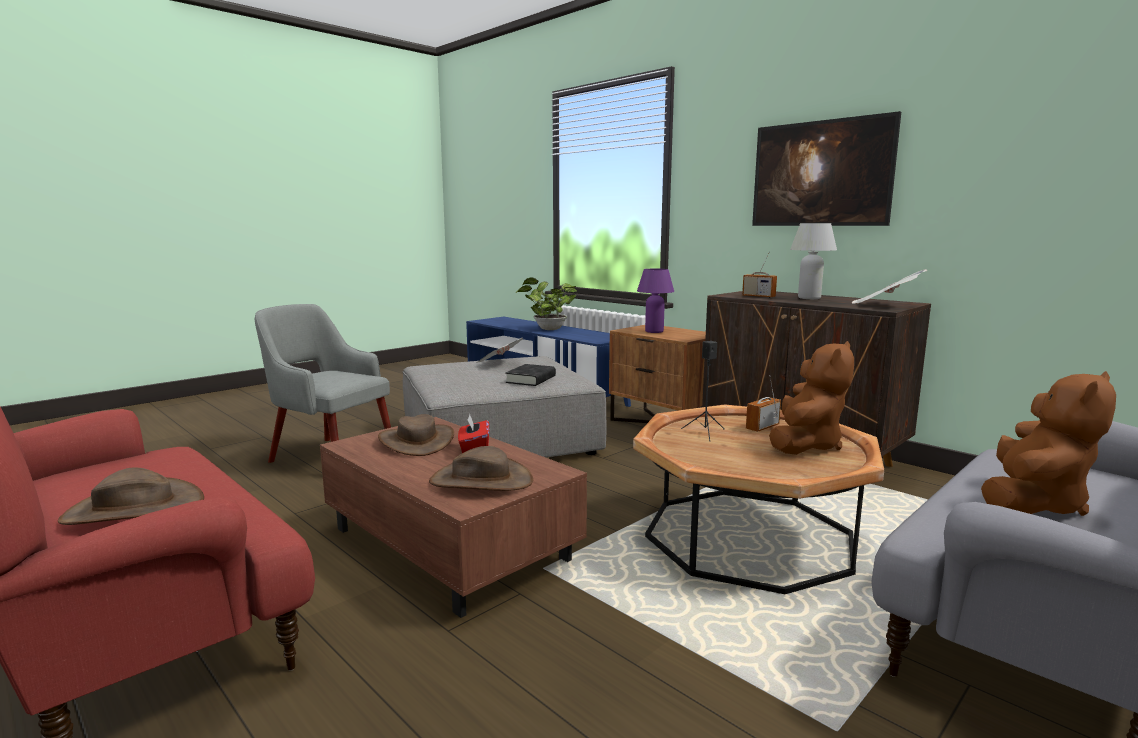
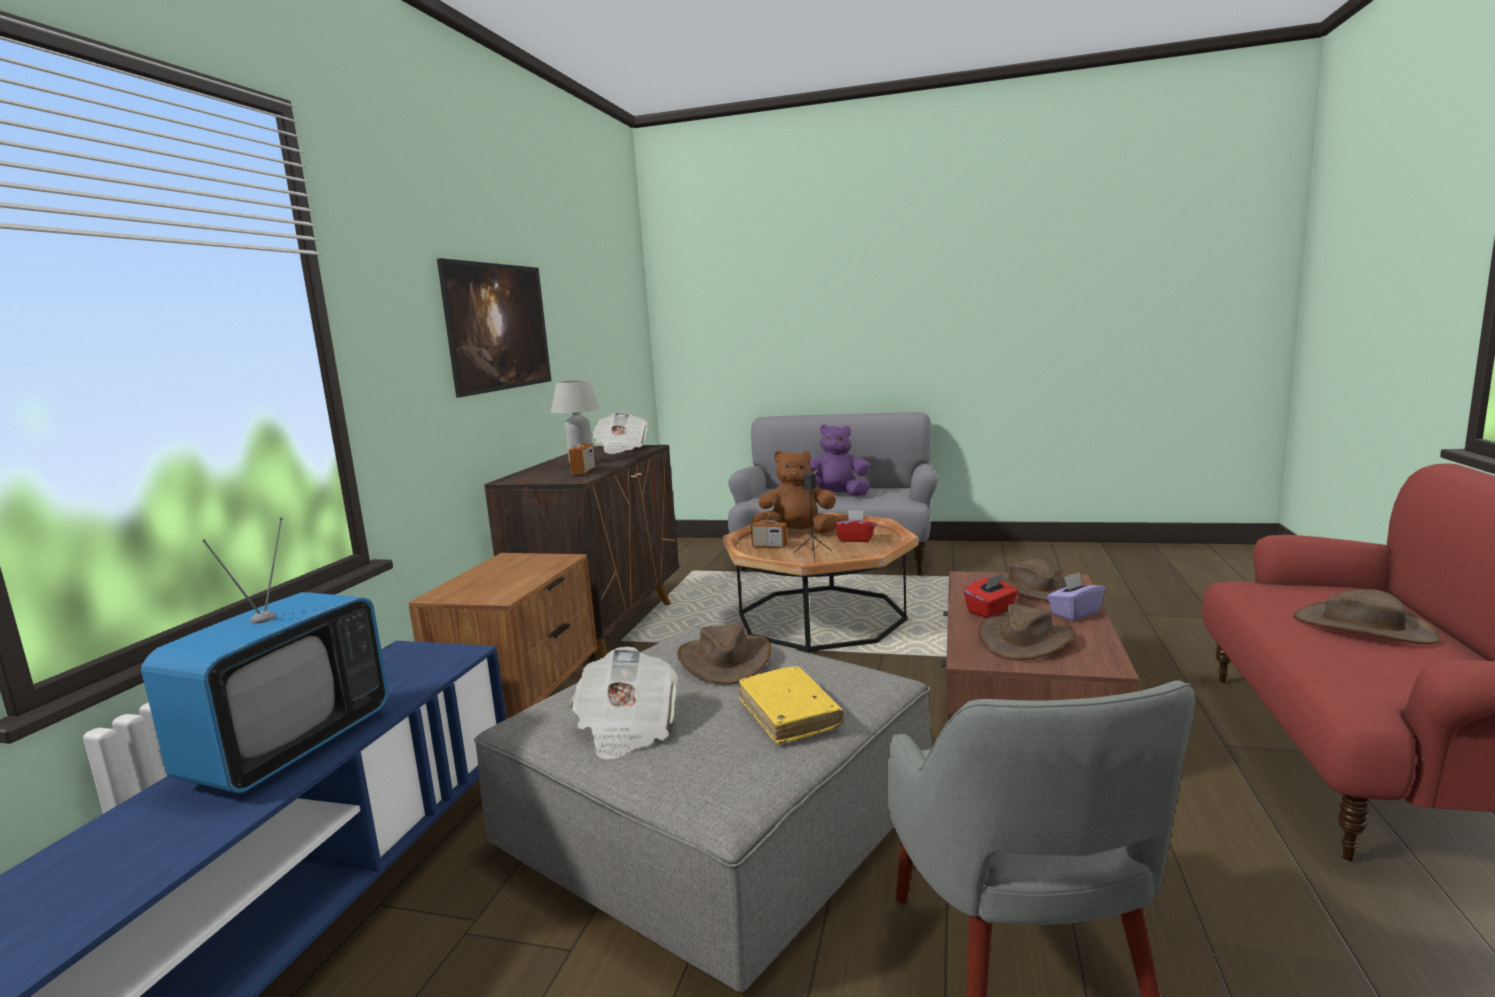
camera: 120 degrees left, 0 degrees up
(410, 470) = (1074, 613): none -> purple tissue box
(454, 378) = (789, 714): none -> yellow book
(531, 379) = (724, 660): black book -> brown hat
(547, 329) = (290, 748): potted plant -> television
(654, 331) = (506, 581): purple table lamp -> none
(742, 459) = (855, 539): none -> red tissue box
(1032, 504) = (835, 496): brown plush toy -> purple plush toy

